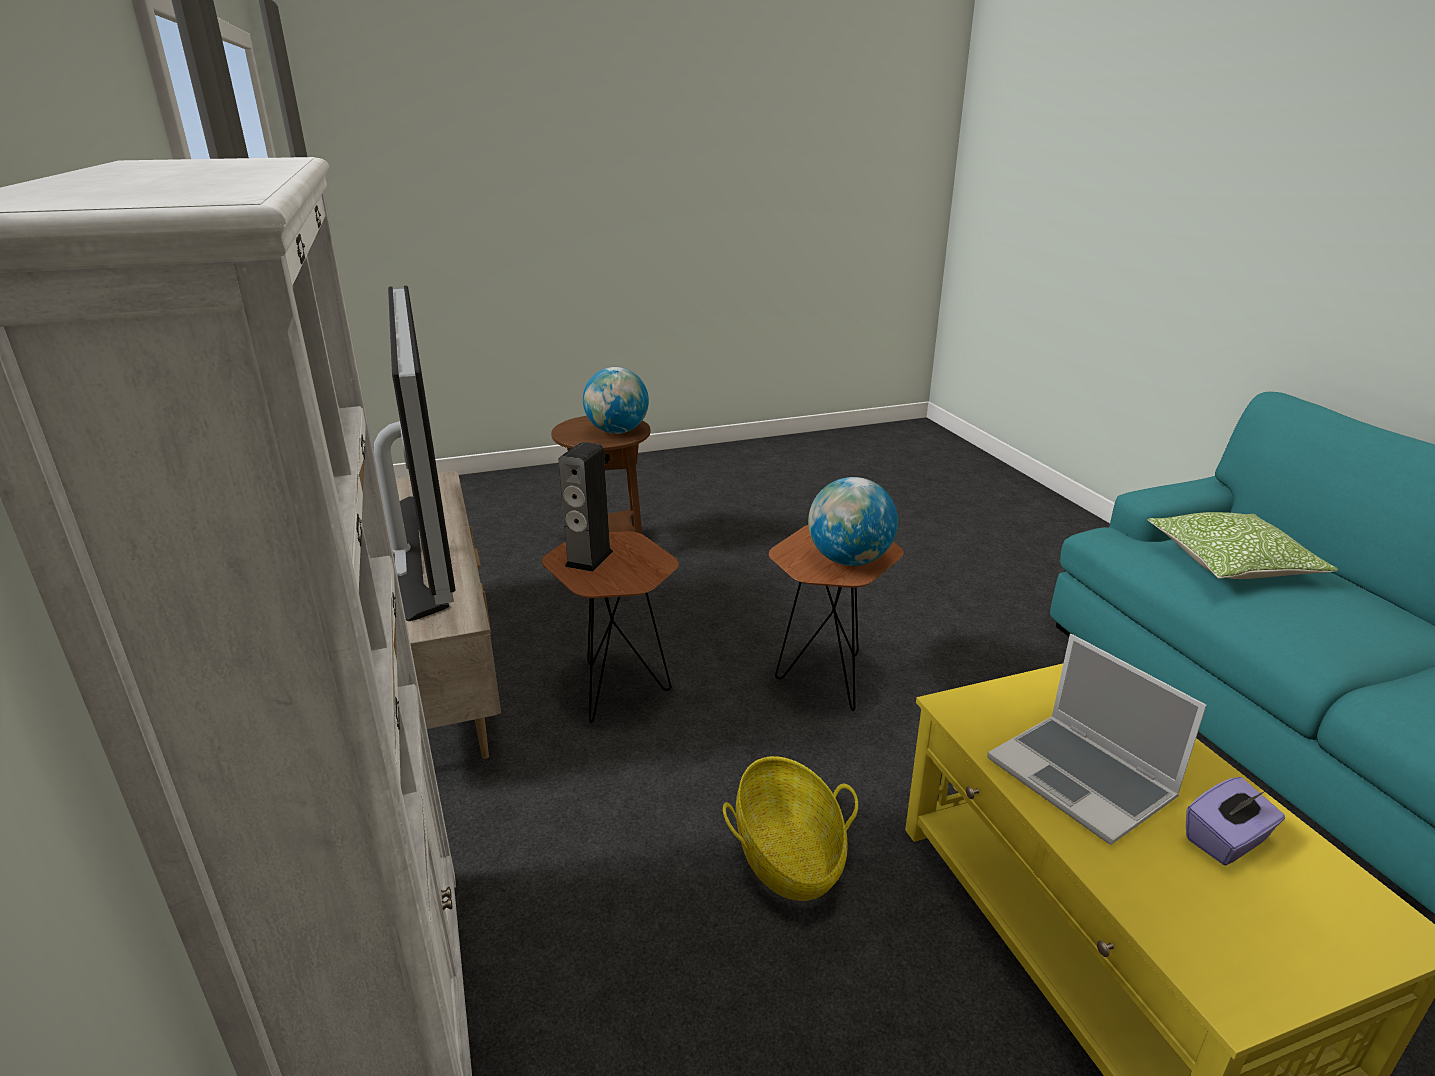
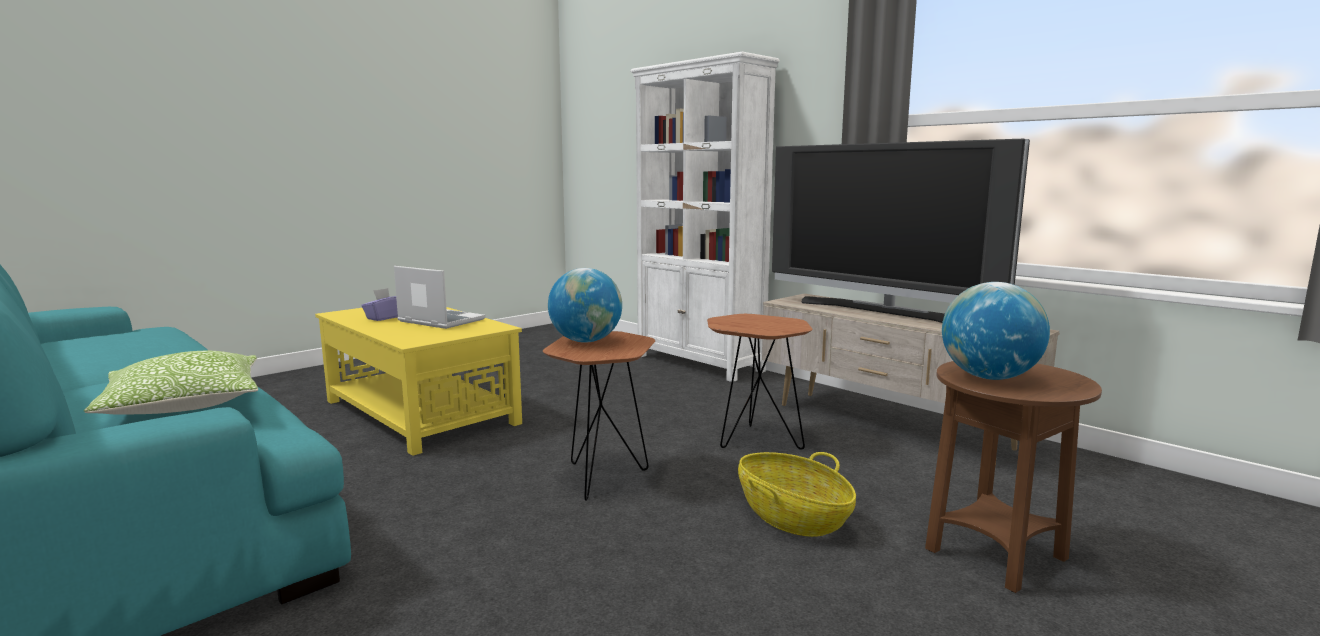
camera: 155 degrees right, 15 degrees down
(589, 558) = (773, 322): speaker -> none
(788, 855) = (584, 408): basket -> basket (792, 517)

